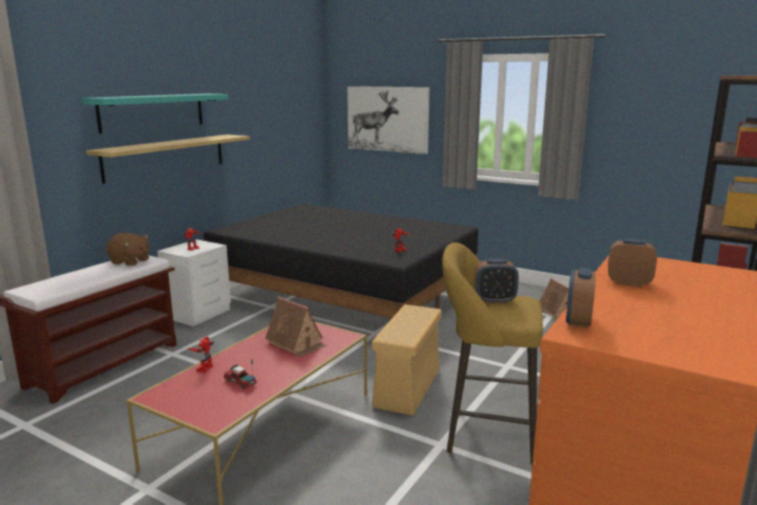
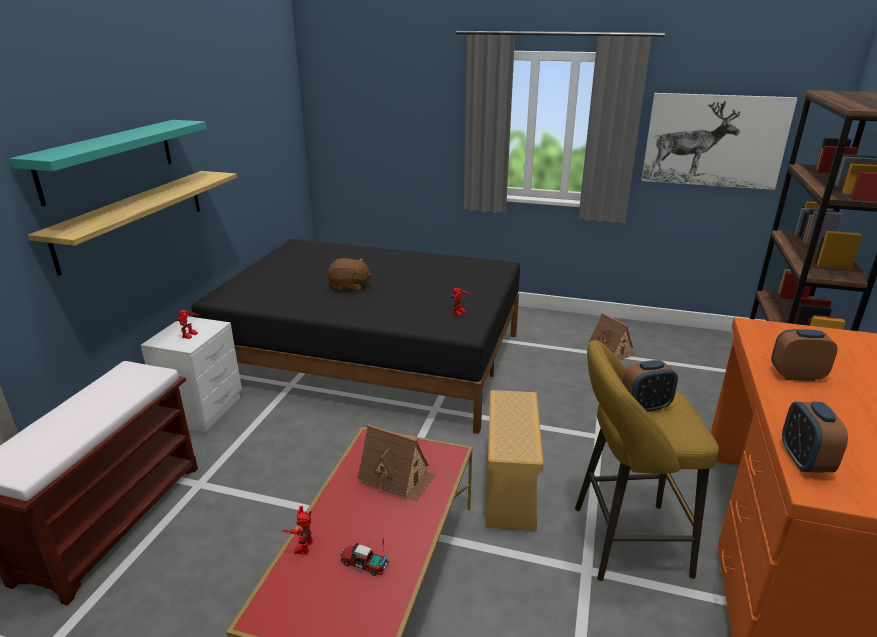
camera: 15 degrees left, 10 degrees up
(130, 261) = (124, 381): brown plush toy -> brown plush toy (349, 287)
(387, 119) = (388, 128): picture -> picture (714, 141)

